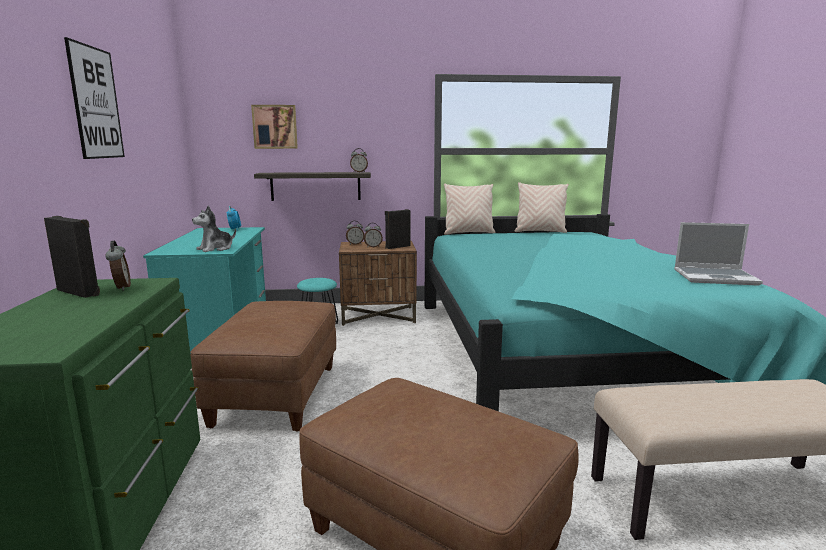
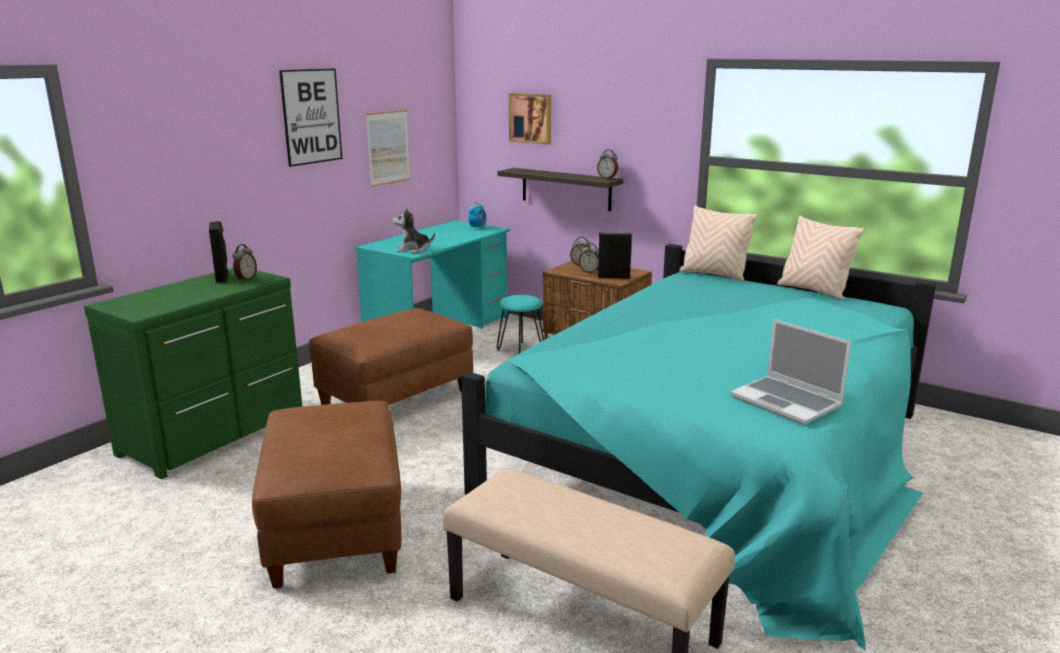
camera: 40 degrees right, 5 degrees up
(152, 151) = (388, 147): none -> picture

